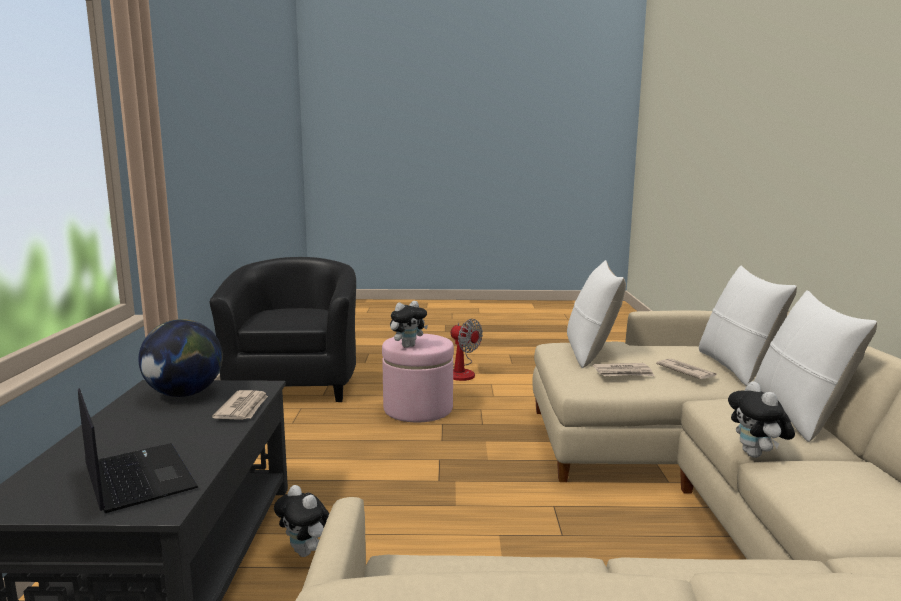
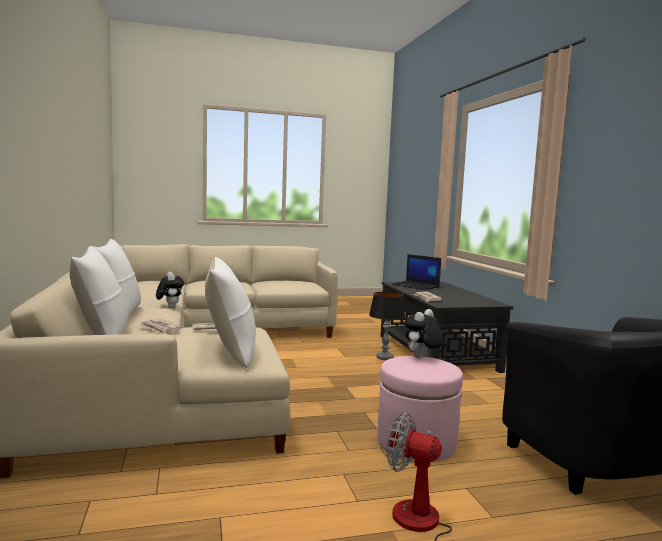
camera: 165 degrees right, 5 degrees down
(184, 394) = (470, 301): globe -> none
(307, 552) = (384, 358): plush toy -> table lamp

